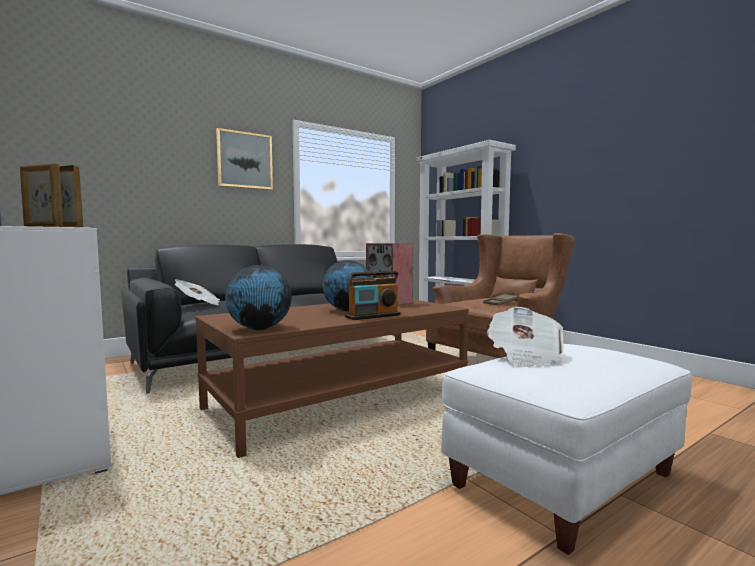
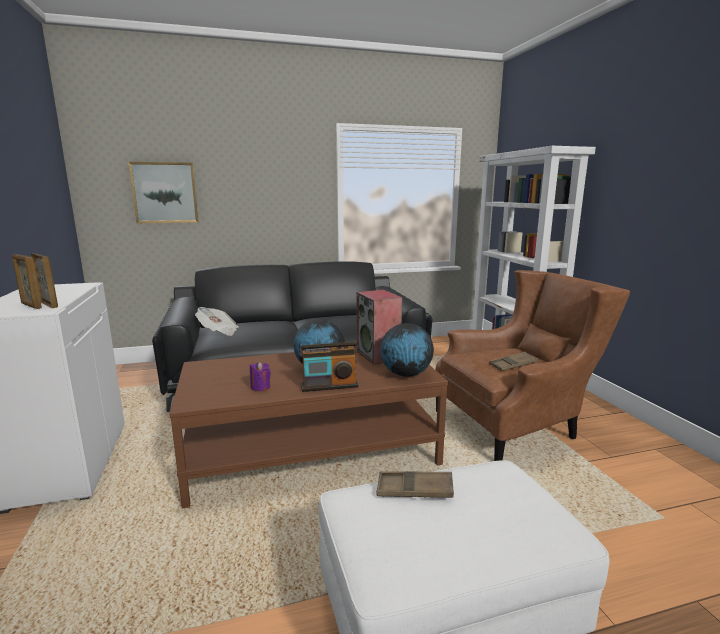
camera: 20 degrees right, 10 degrees up
(244, 160) = (284, 173): picture -> picture (165, 193)
(259, 329) = (206, 397): globe -> globe (405, 374)
(307, 321) = (260, 387): none -> purple candle
(524, 357) = (414, 490): newspaper -> brown tray

